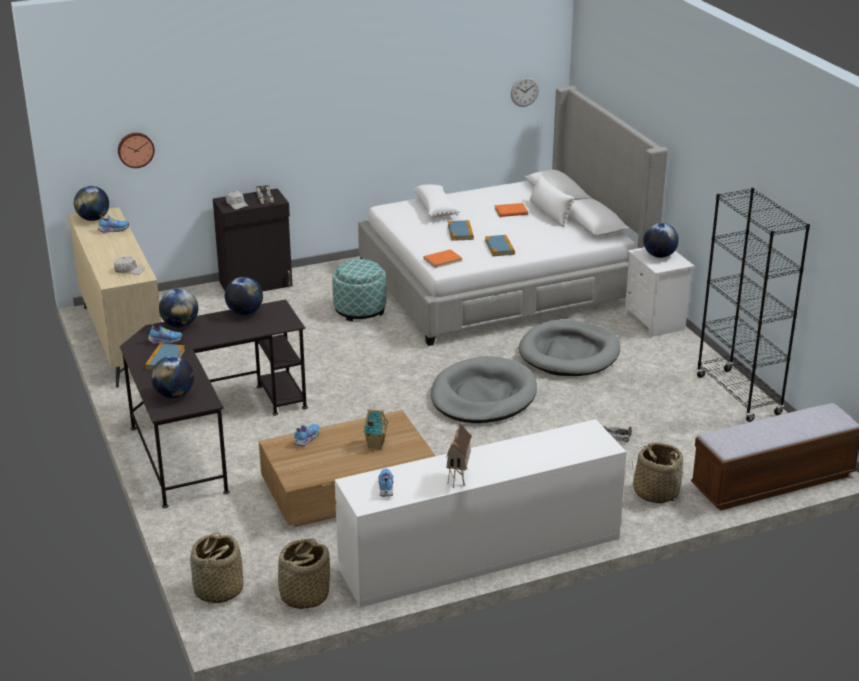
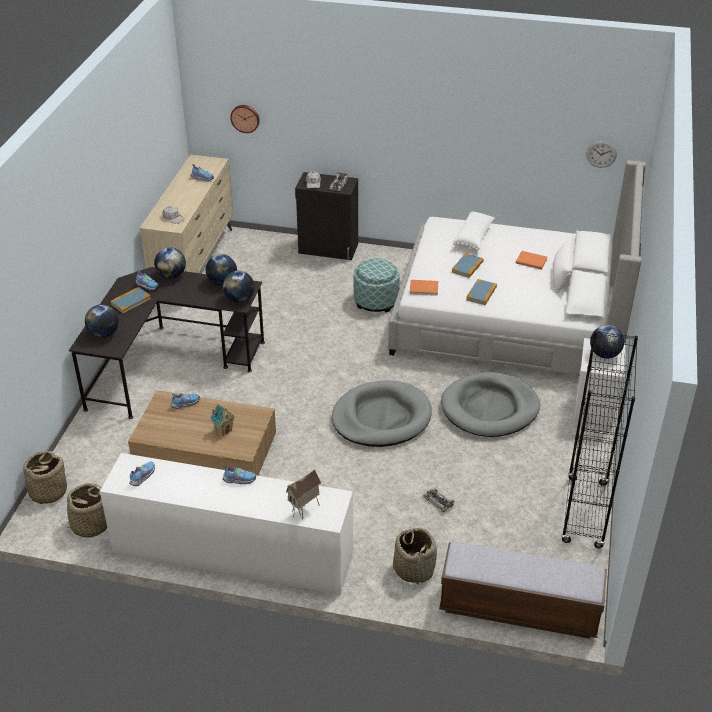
camera: 35 degrees right, 10 degrees up
(93, 219) = (201, 164): globe -> globe (239, 299)
(459, 479) = (197, 495): toy house -> toy house (305, 511)
(483, 452) = (239, 480): none -> shoe

